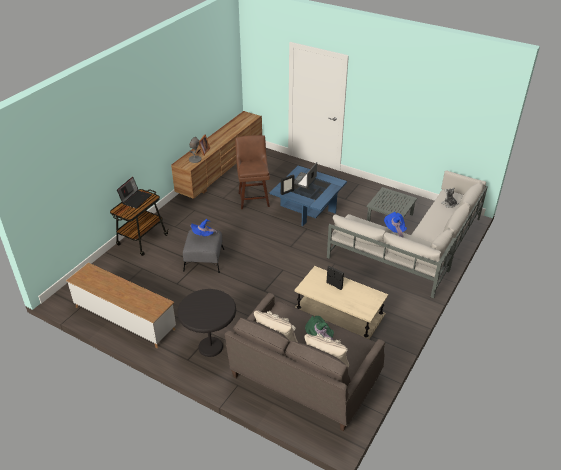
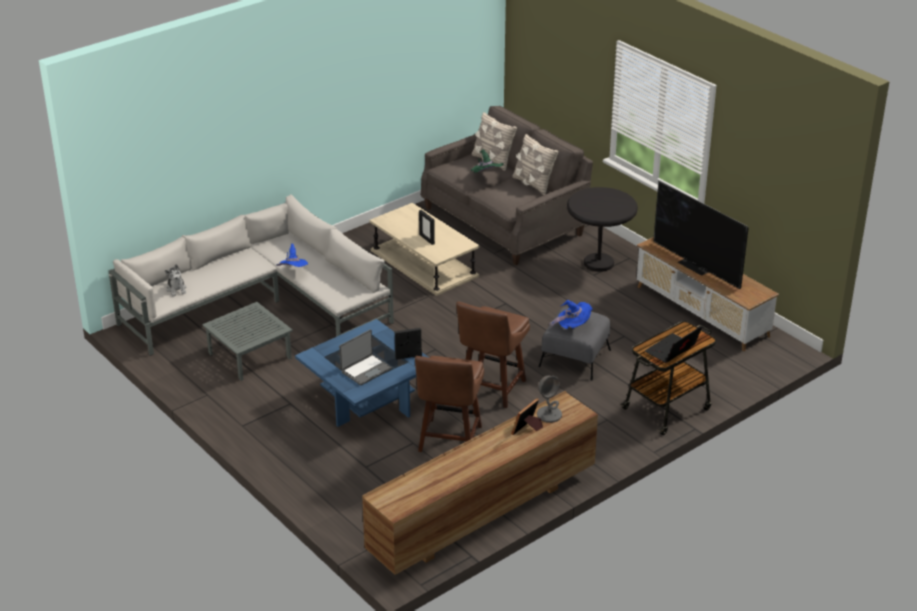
camera: 160 degrees left, 5 degrees down
(126, 291) = (696, 266): none -> television
(245, 229) = (491, 389): none -> brown stool

